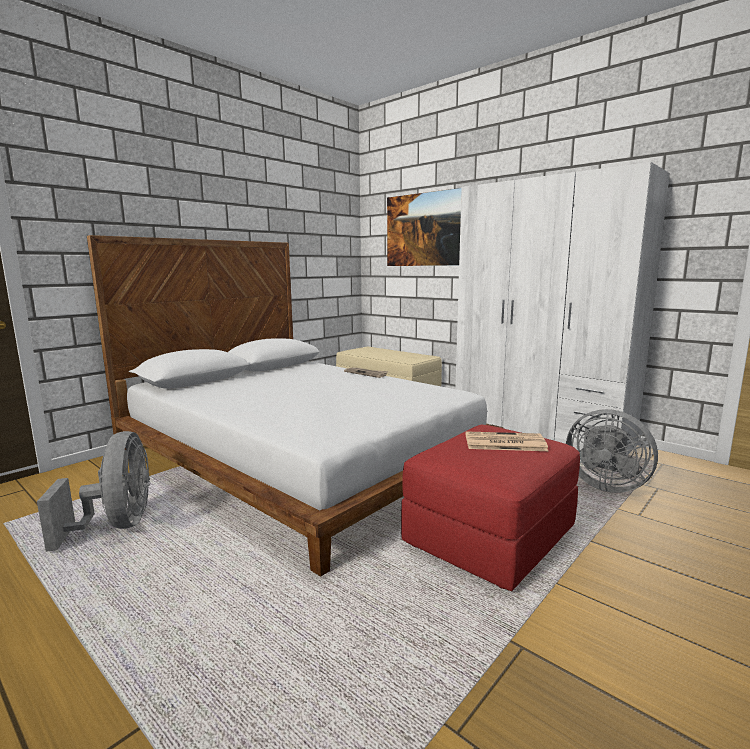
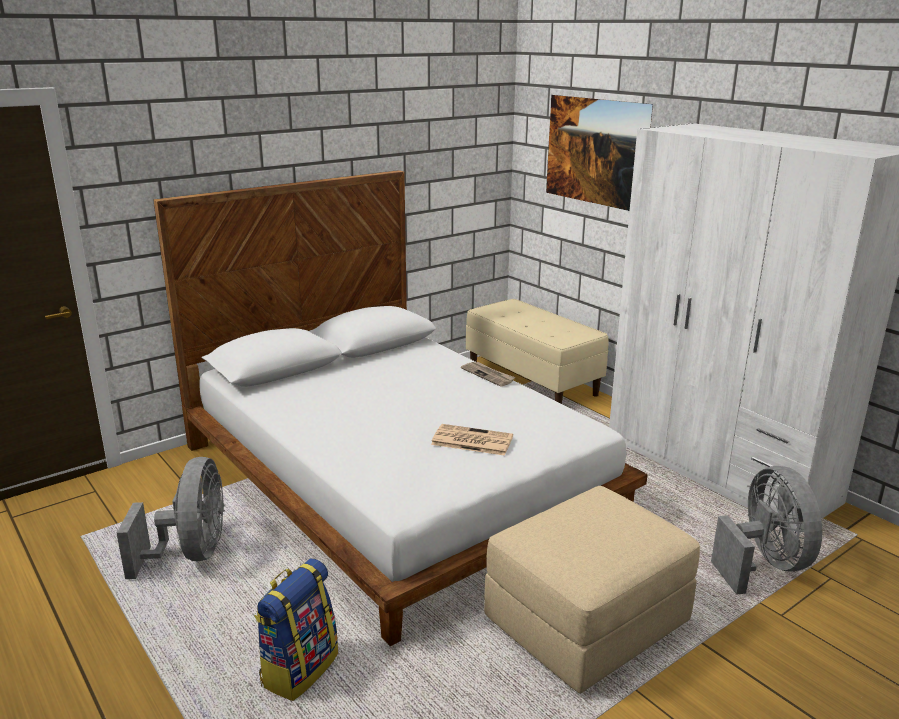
camera: 10 degrees right, 10 degrees up
(232, 607) = (299, 668): none -> backpack
(490, 537) = (586, 621): red ottoman -> beige ottoman
(503, 443) = (609, 525): newspaper -> newspaper (471, 441)
(605, 485) = (763, 564): grey fan -> grey fan turned 150 degrees counterclockwise

